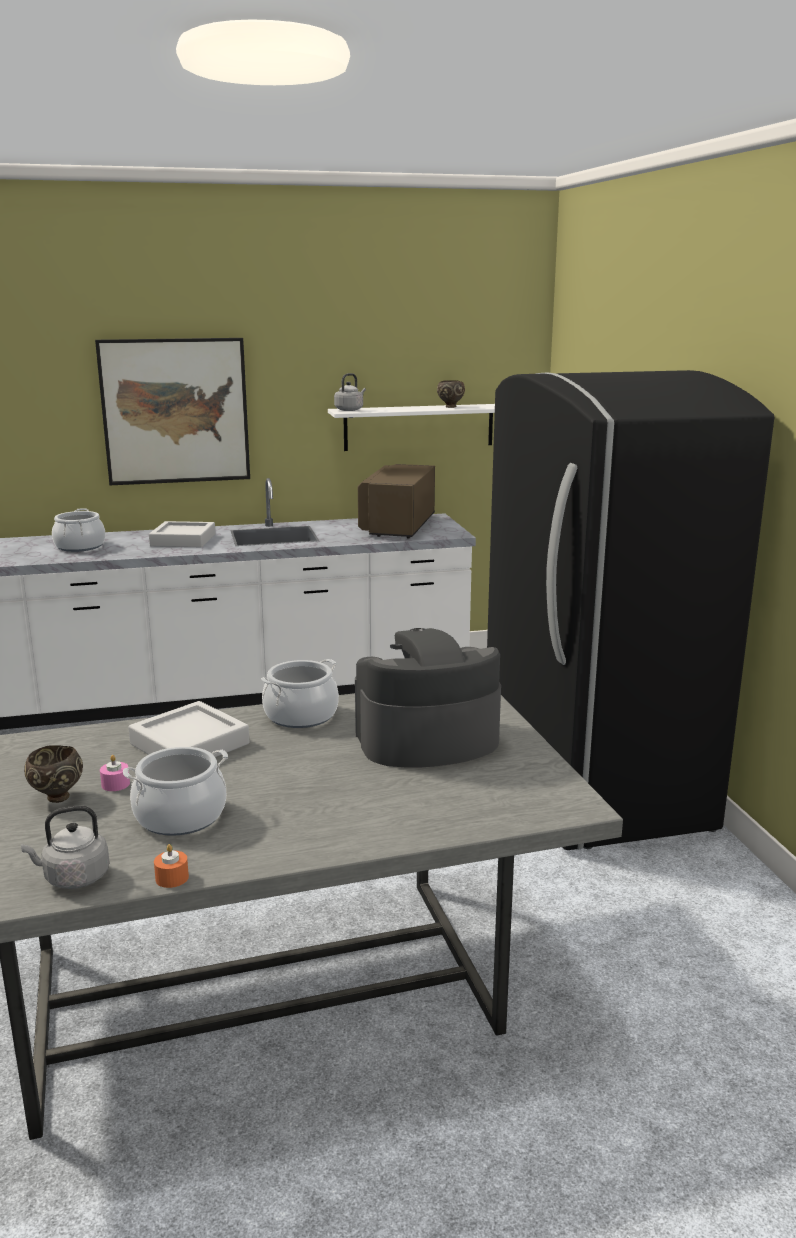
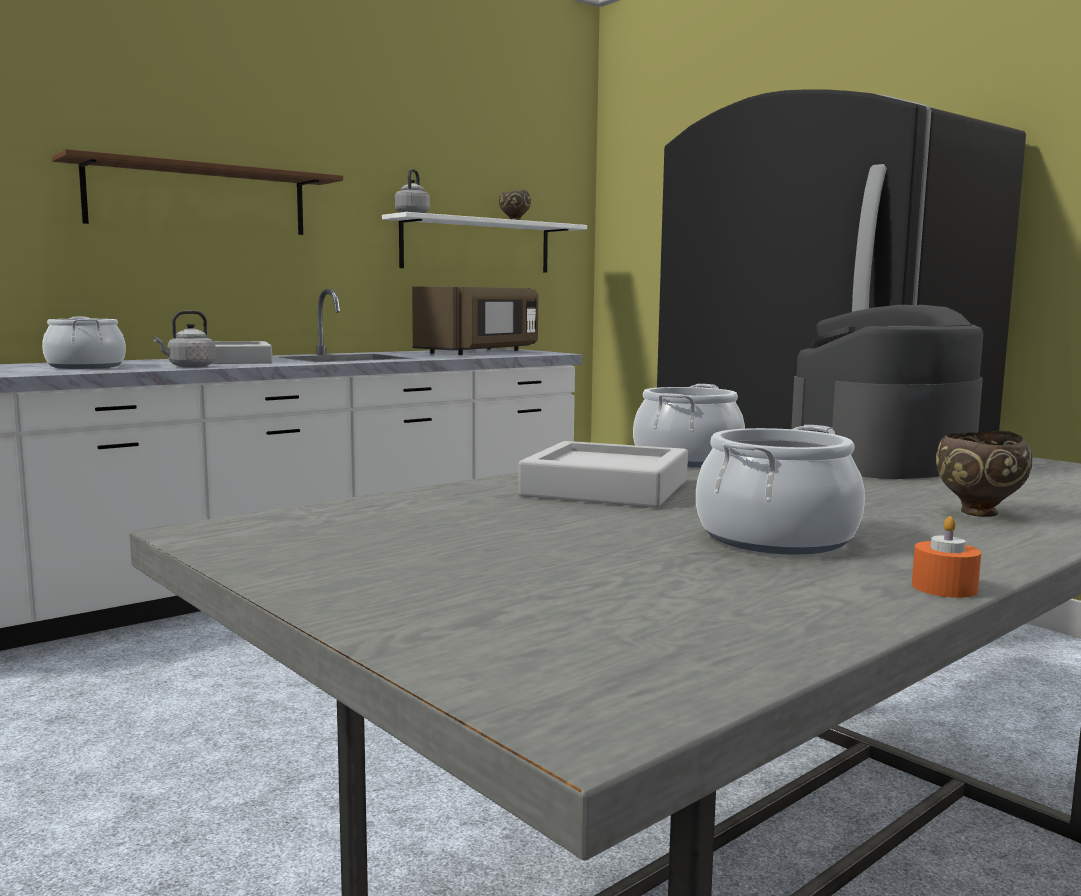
camera: 25 degrees left, 10 degrees down
(56, 798) = (534, 546): brown bowl -> brown bowl (977, 513)
(73, 878) = (797, 612): grey kettle -> grey kettle (189, 366)
(115, 784) = (595, 526): pink candle -> none
(175, 411) = (199, 199): picture -> brown shelf
(397, 526) = (479, 352): brown microwave -> brown microwave turned 135 degrees counterclockwise

